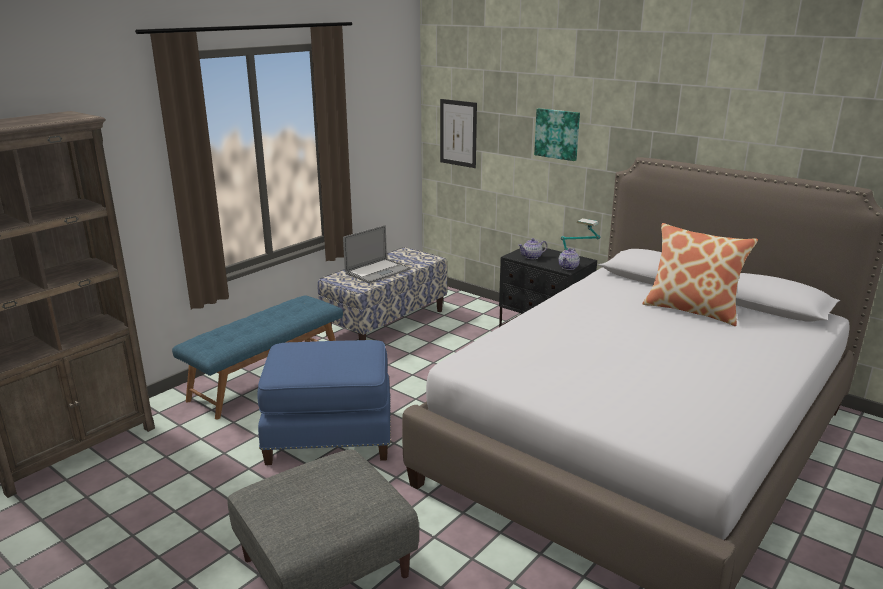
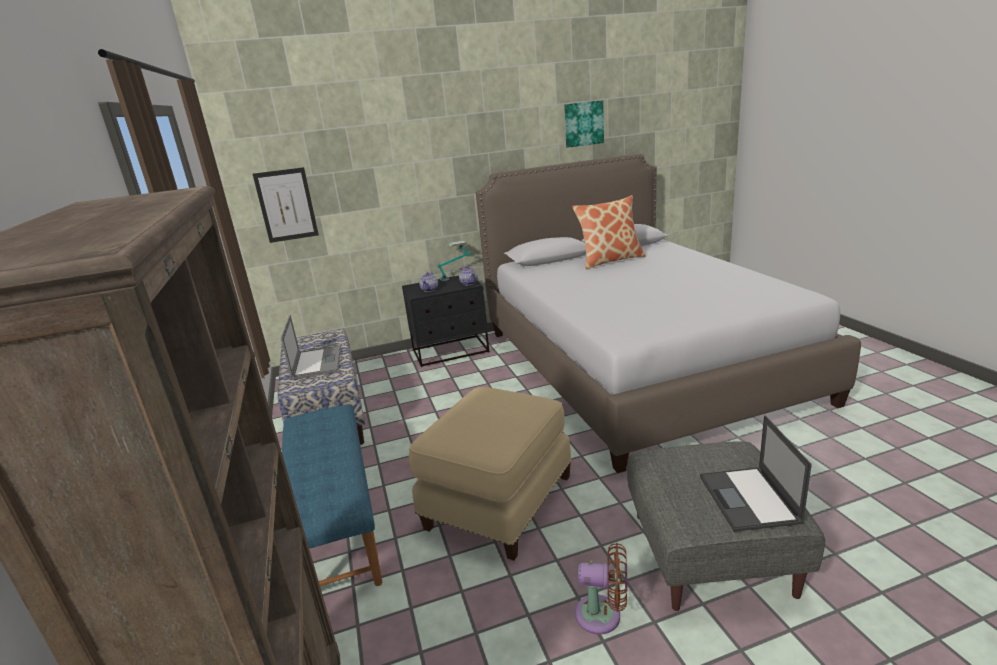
camera: 55 degrees left, 0 degrees up
(225, 524) = (603, 615): none -> brown fan
(301, 520) = (749, 499): none -> laptop
(330, 434) = (497, 501): blue ottoman -> beige ottoman
(557, 134) = (404, 176): picture -> picture (583, 123)

